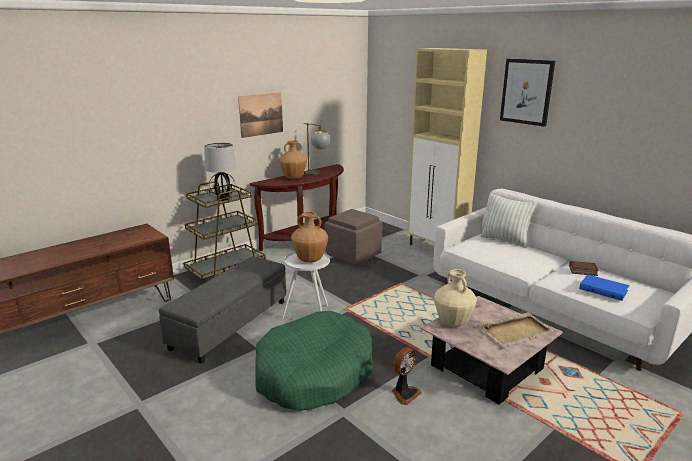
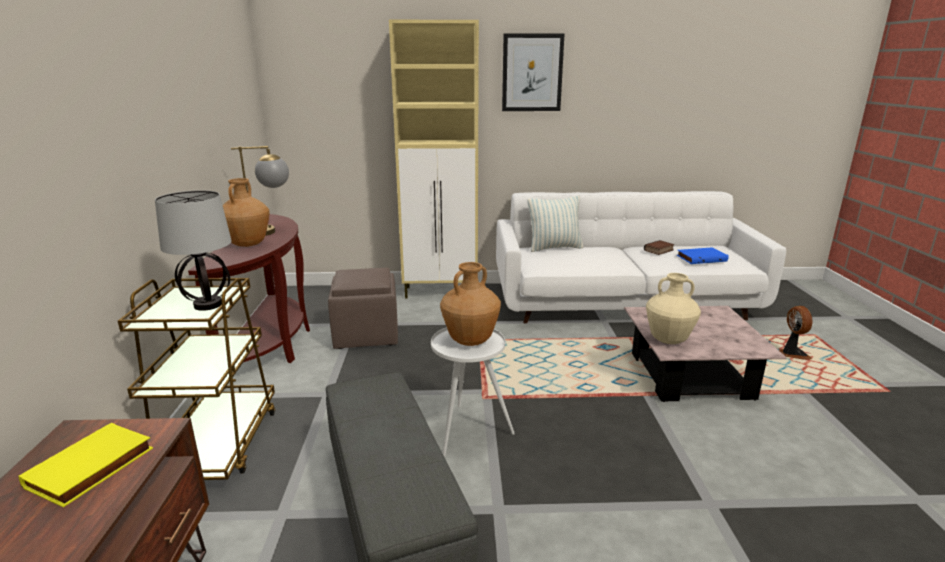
camera: 50 degrees left, 0 degrees up
(127, 238) = (91, 468): none -> yellow book
(261, 114) = (176, 136): picture -> none
(314, 373) = (607, 489): green dog bed -> none
(404, 393) = (701, 442): fan -> fan (792, 354)
(516, 331) = (711, 321): beige tray -> none

